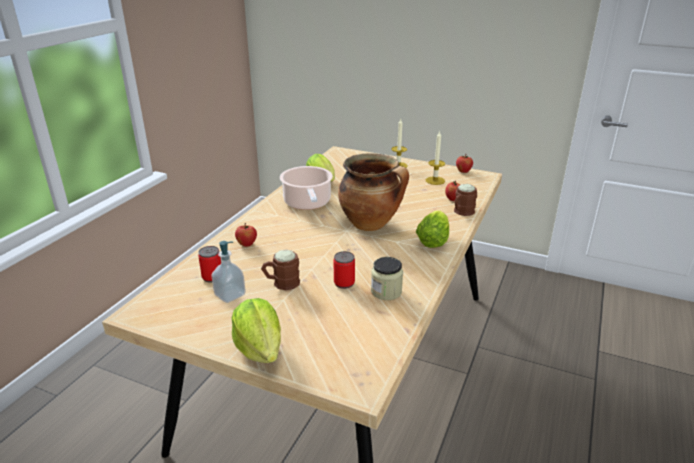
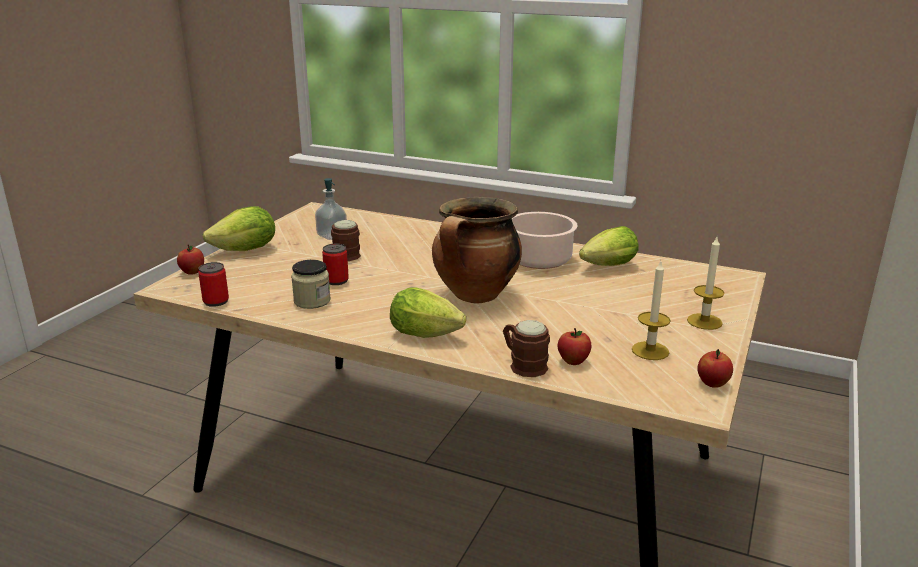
camera: 90 degrees right, 5 degrees down
(212, 277) = (365, 227): can -> can (216, 301)
(247, 244) = (427, 236): apple -> apple (192, 272)

